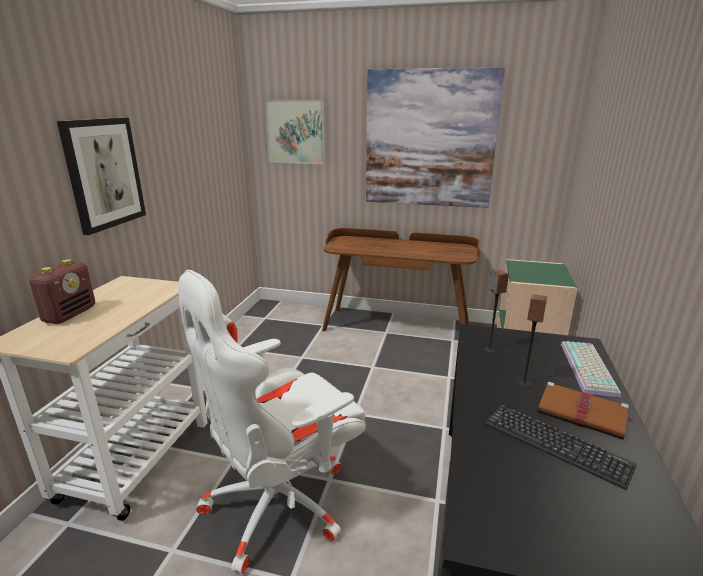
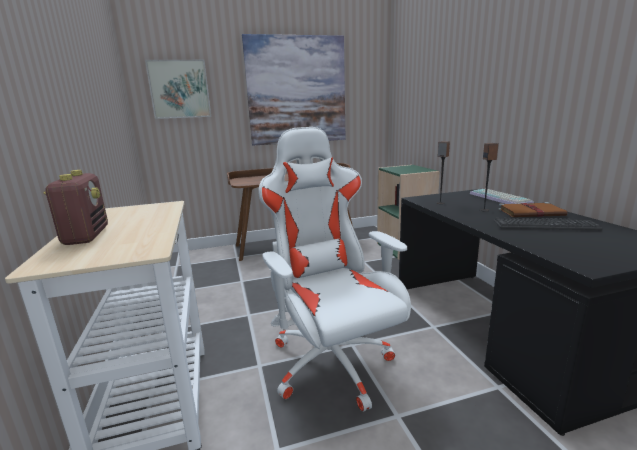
camera: 30 degrees left, 5 degrees down
(104, 173) = (57, 93): picture -> none
(287, 499) = (335, 370): white office chair -> white office chair turned 135 degrees clockwise

